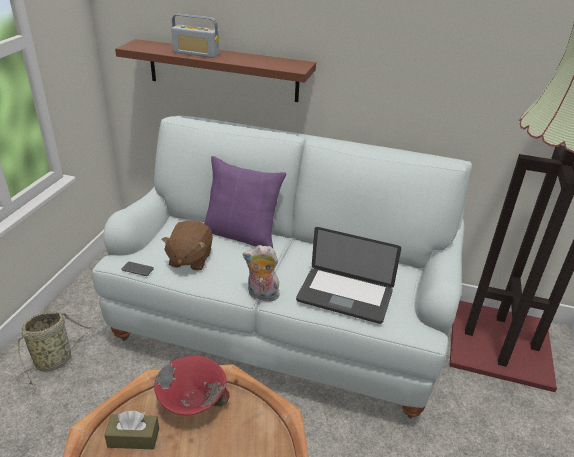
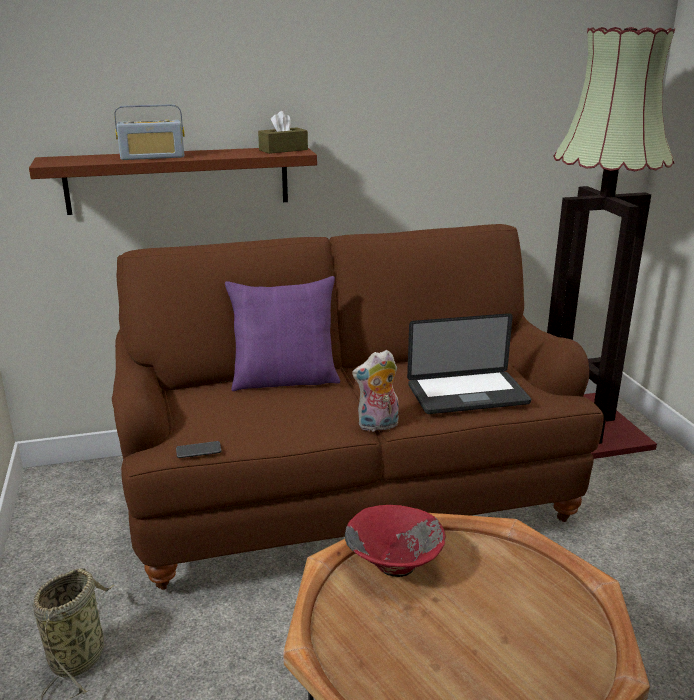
camera: 30 degrees left, 10 degrees down
(133, 437) = (368, 628): brown tissue box -> brown tissue box (283, 150)
(190, 259) = (254, 419): brown plush toy -> none
(283, 322) = (346, 492): white sofa -> brown sofa

